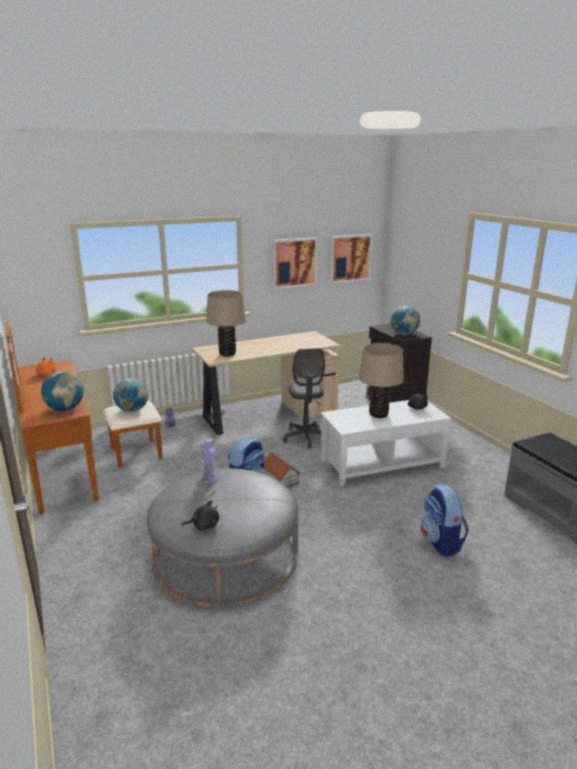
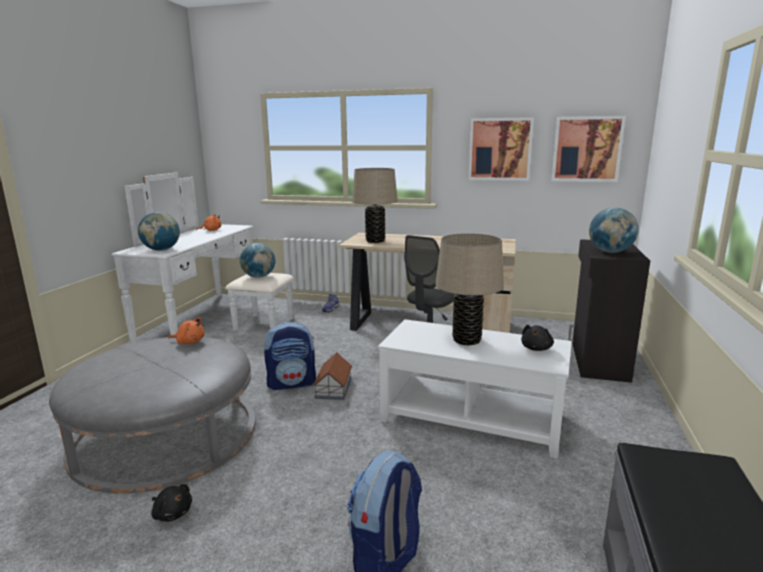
camera: 40 degrees right, 5 degrees down
(80, 464) = (215, 319): brown dresser -> white dresser
(204, 525) = (93, 377): black plush toy -> black plush toy (172, 513)
(209, 478) = (189, 342): toy robot -> orange plush toy

